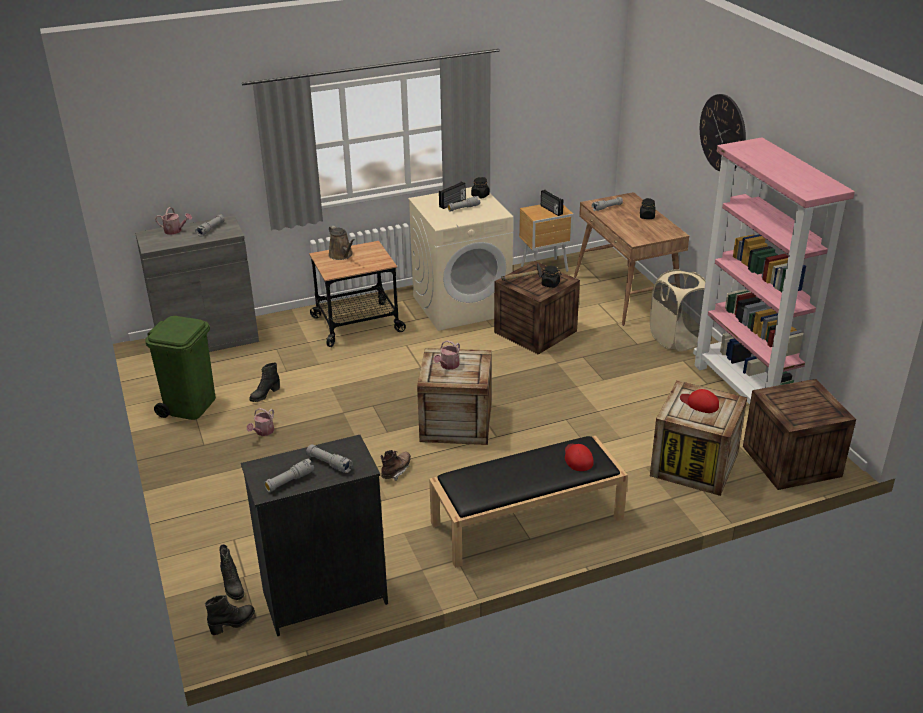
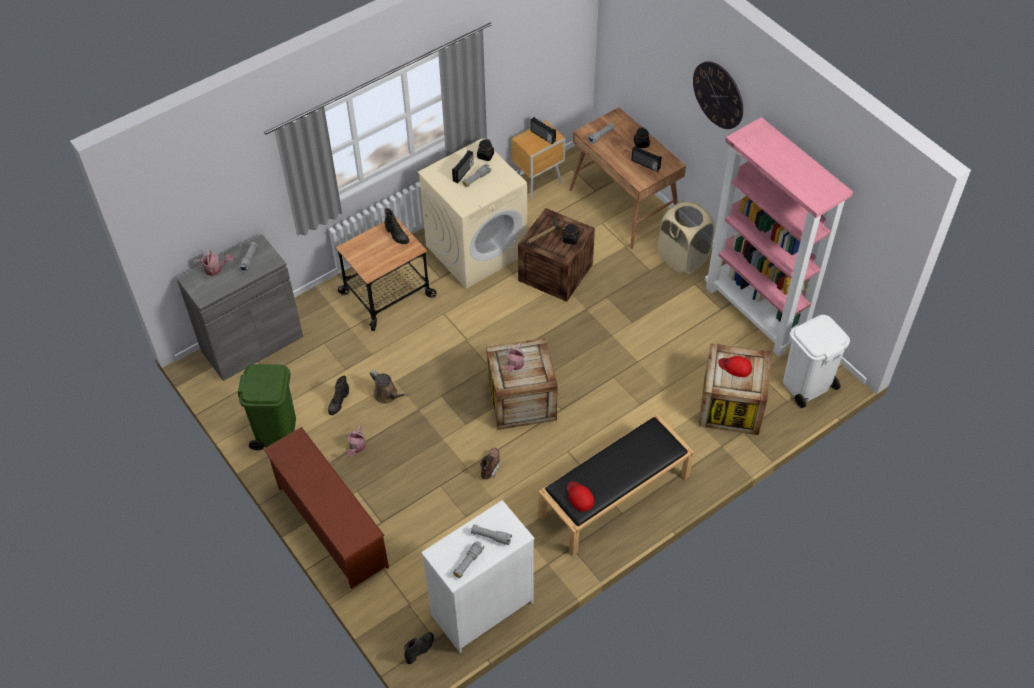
camera: 15 degrees left, 20 degrees up
(198, 491) = (330, 526): none -> brown shoe rack
(232, 587) = (404, 616): black boot -> black boot (396, 236)
(325, 597) = (481, 608): black dresser -> white dresser
(341, 255) = (368, 244): brown watering can -> brown watering can (387, 395)
(577, 458) = (652, 446): red cap -> red cap (579, 497)
(645, 230) = (645, 164): none -> radio
(791, 461) = (806, 385): crate -> white trash can

